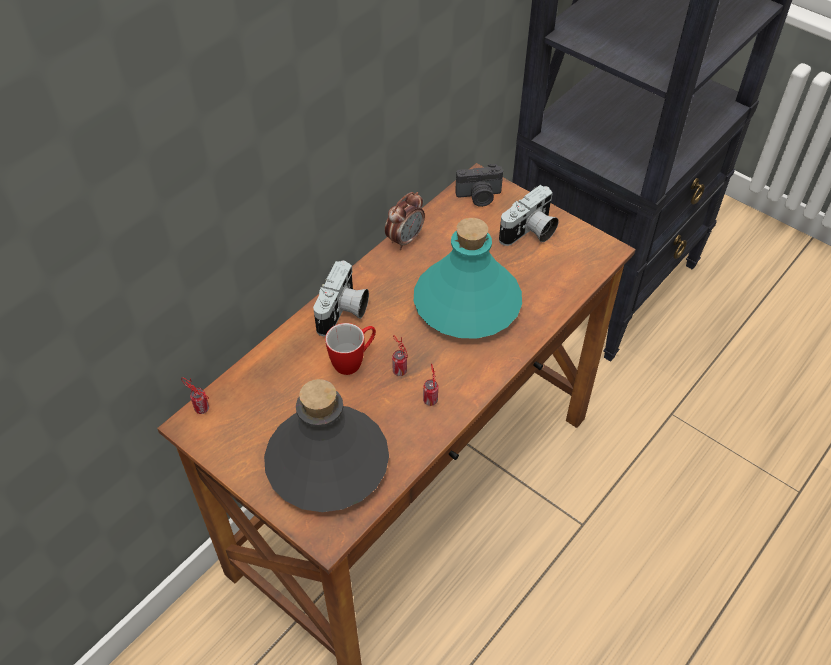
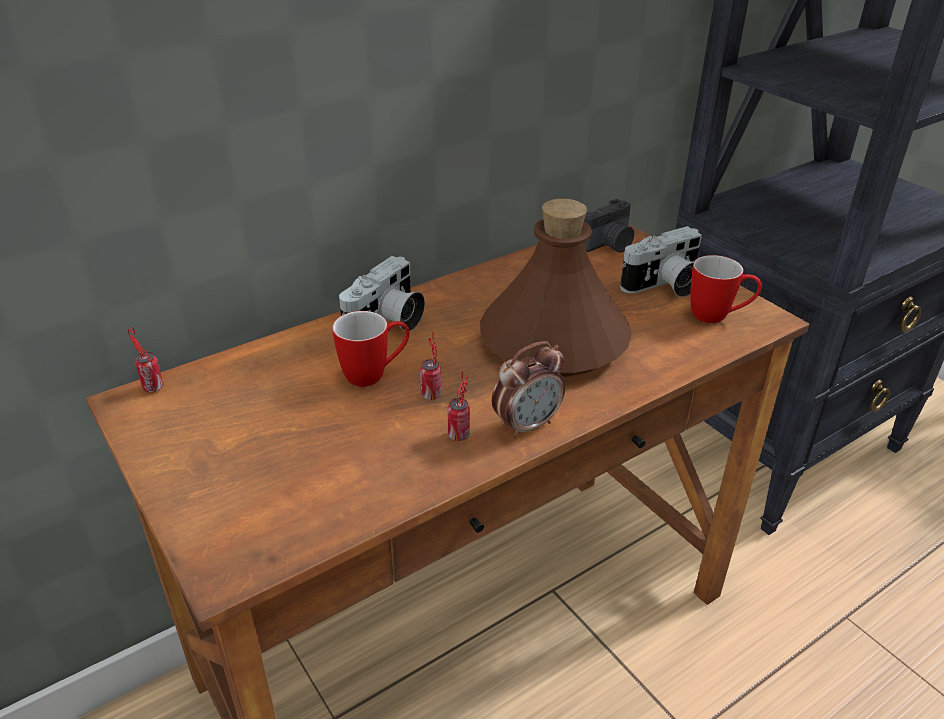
camera: 15 degrees right, 15 degrees down
(326, 463) = (276, 479): grey bottle -> none
(405, 240) = (499, 269): alarm clock -> alarm clock (527, 425)
(467, 303) = (554, 340): turquoise bottle -> brown bottle
(479, 197) = (609, 245): camera -> camera turned 45 degrees counterclockwise
(573, 256) = (718, 317): none -> mug

